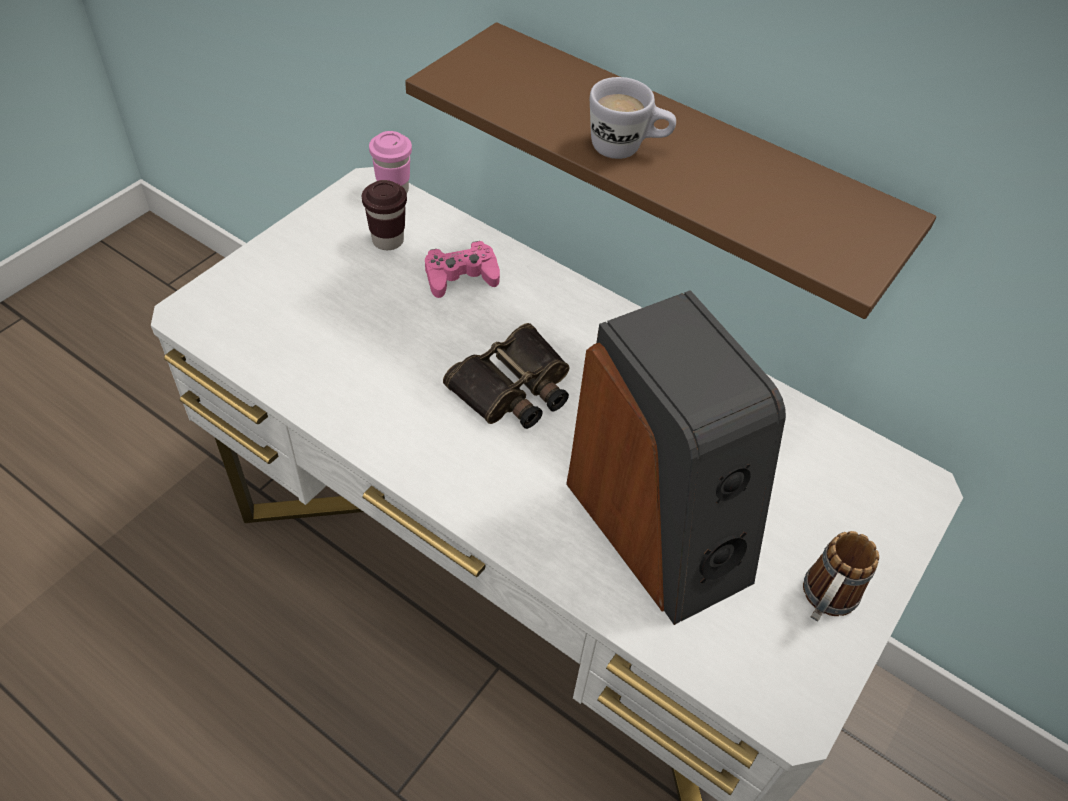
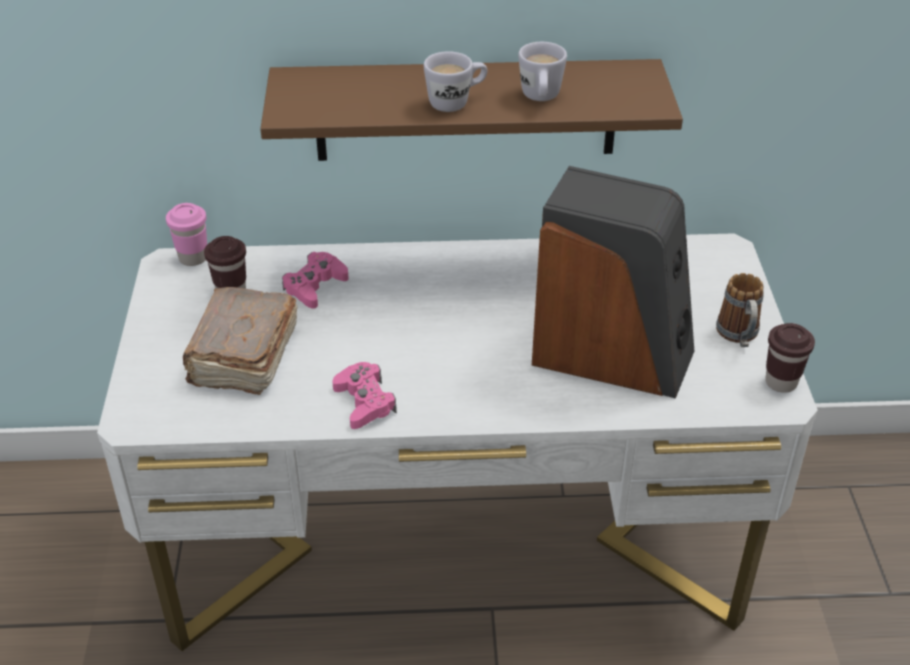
camera: 35 degrees left, 10 degrees down
(330, 308) = (243, 357): none -> brown book
(377, 419) = (364, 402): none -> pink game controller
(514, 389) = (435, 332): binoculars -> none
(725, 192) = (540, 99): none -> white mug
(816, 692) = (781, 382): none -> brown cup

